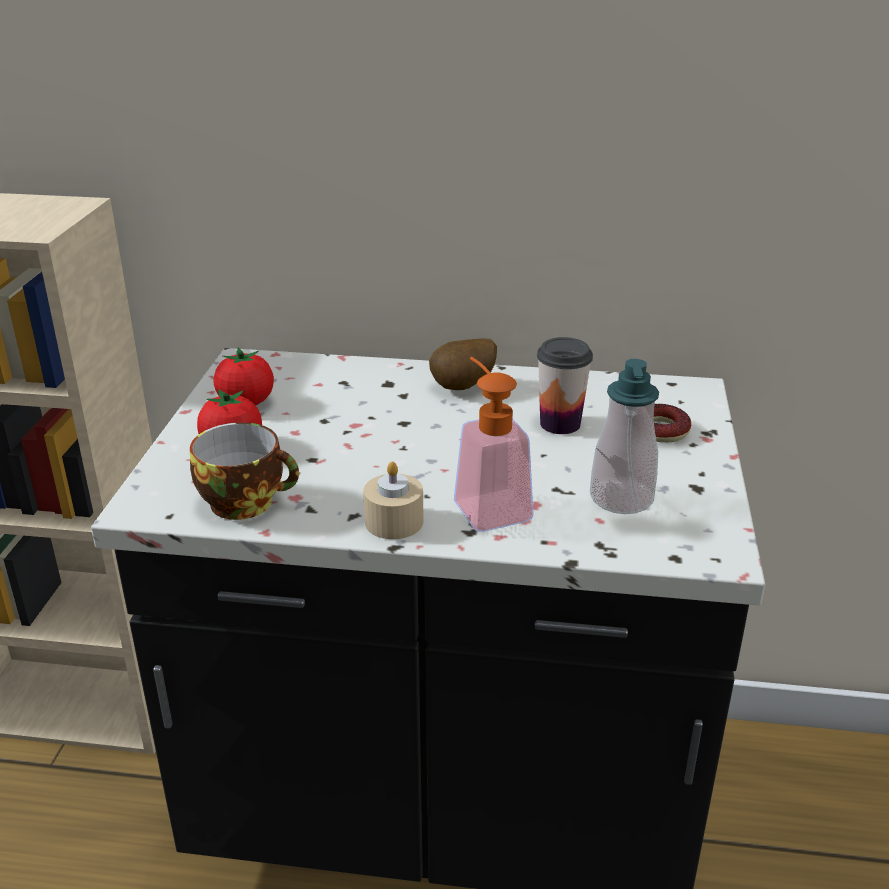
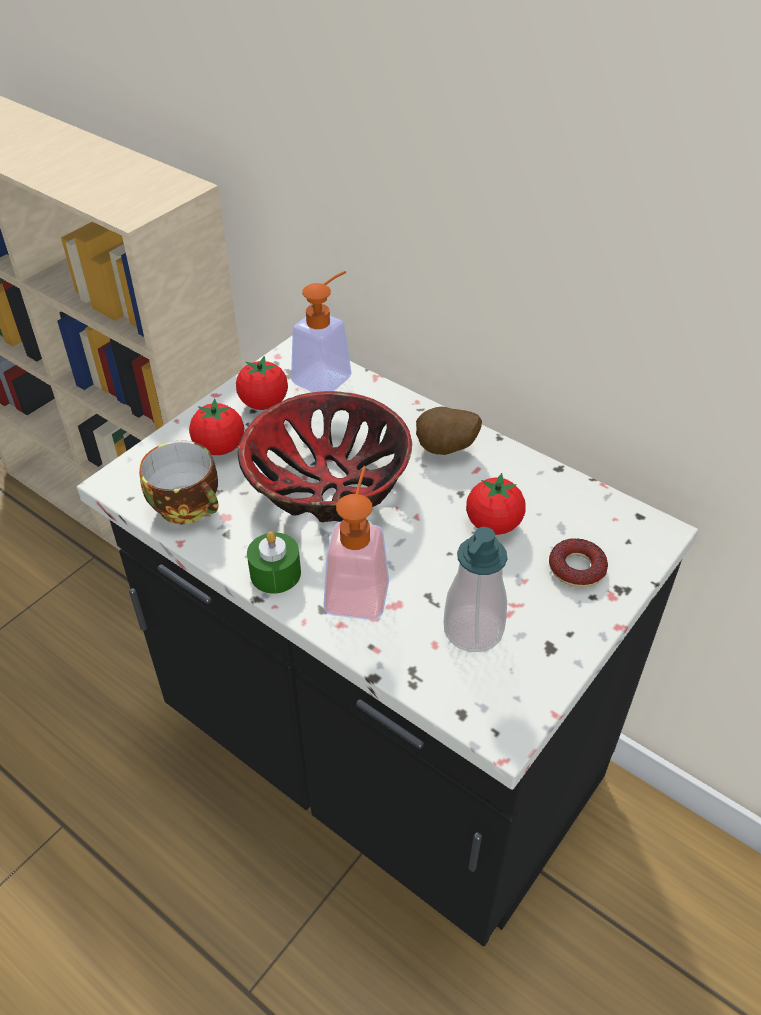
camera: 30 degrees right, 15 degrees up
(292, 367) = (328, 375): none -> soap dispenser
(375, 443) = (326, 485): none -> bowl
(394, 521) = (275, 573): beige candle -> green candle
(560, 424) = (493, 524): cup -> tomato

